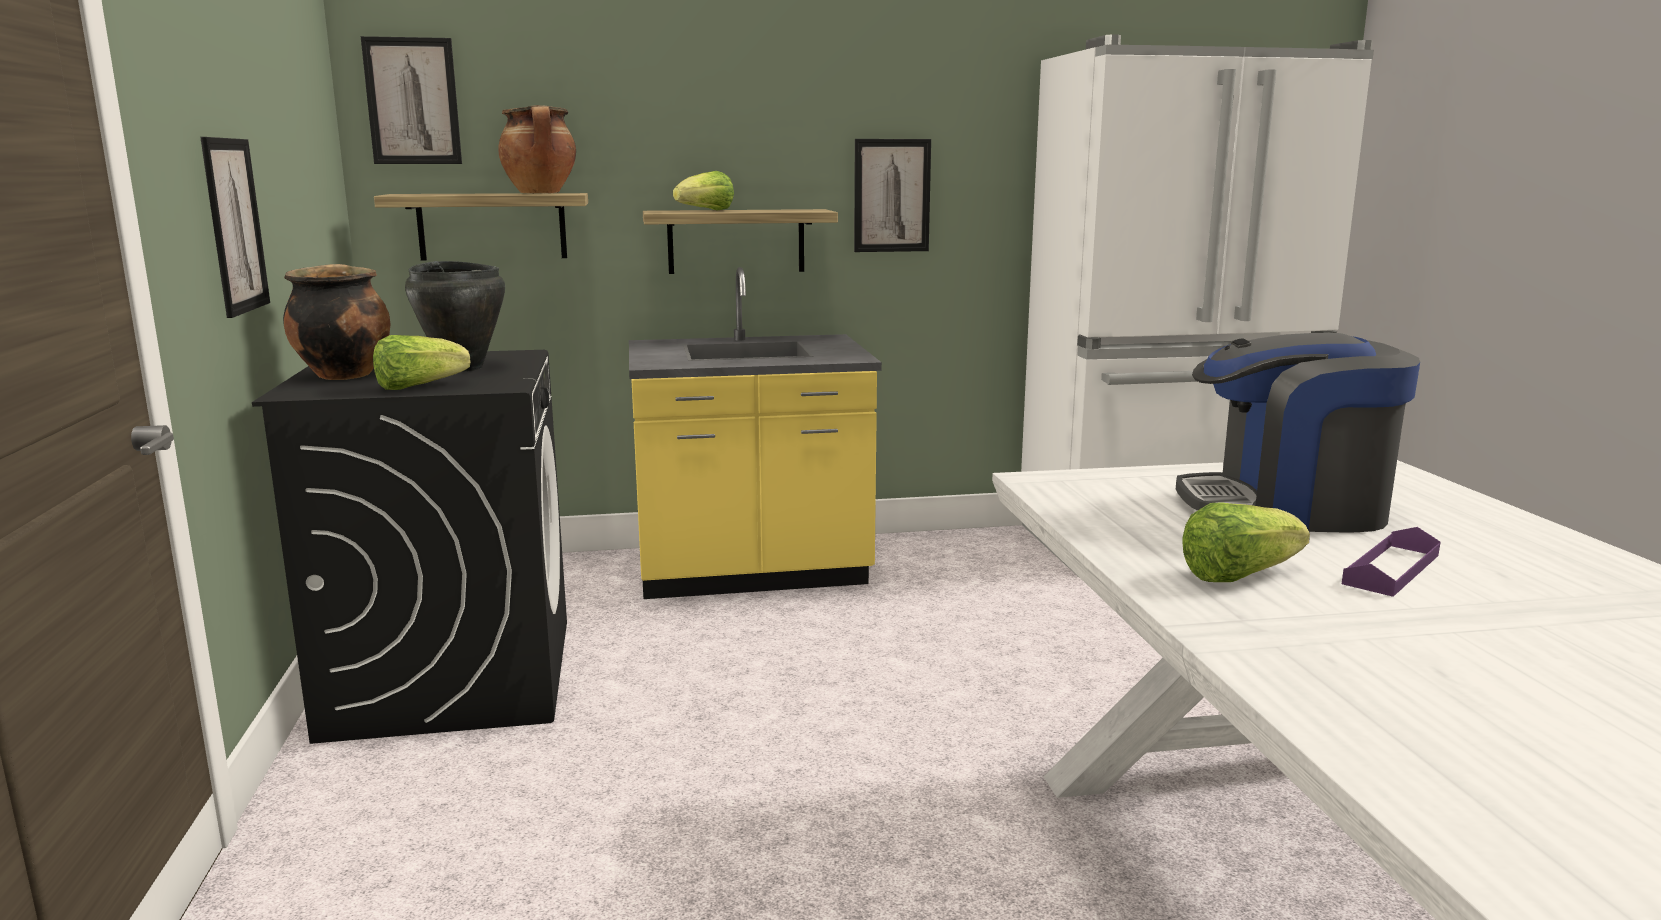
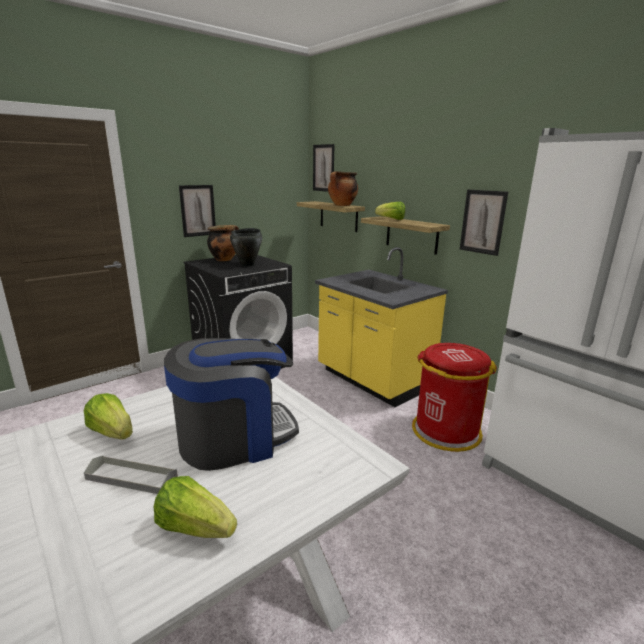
camera: 60 degrees right, 5 degrees up
(418, 387) = (214, 267): lettuce -> lettuce (195, 527)
(976, 572) = (445, 431): none -> red trash can
(1287, 509) = (235, 437): coffee machine -> coffee machine turned 90 degrees clockwise
(1391, 569) = (131, 478): purple tray -> grey tray

